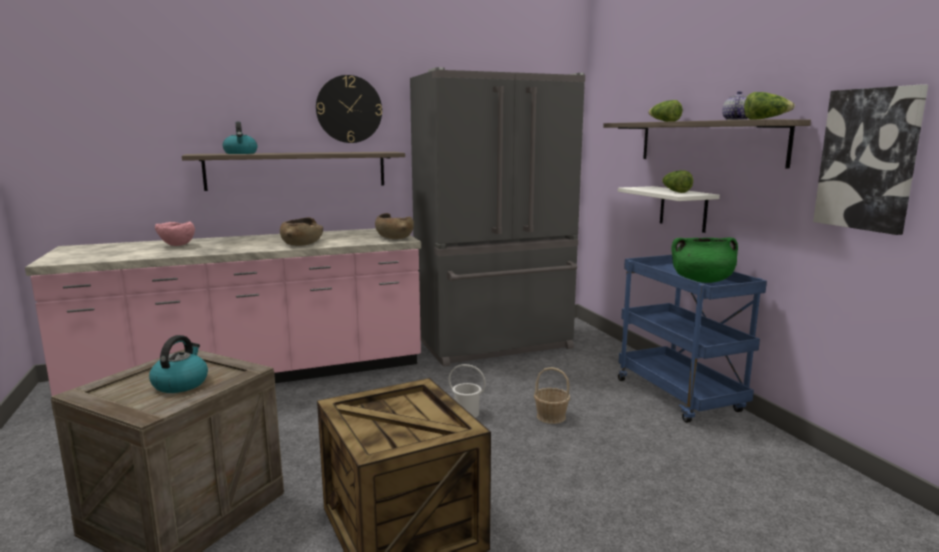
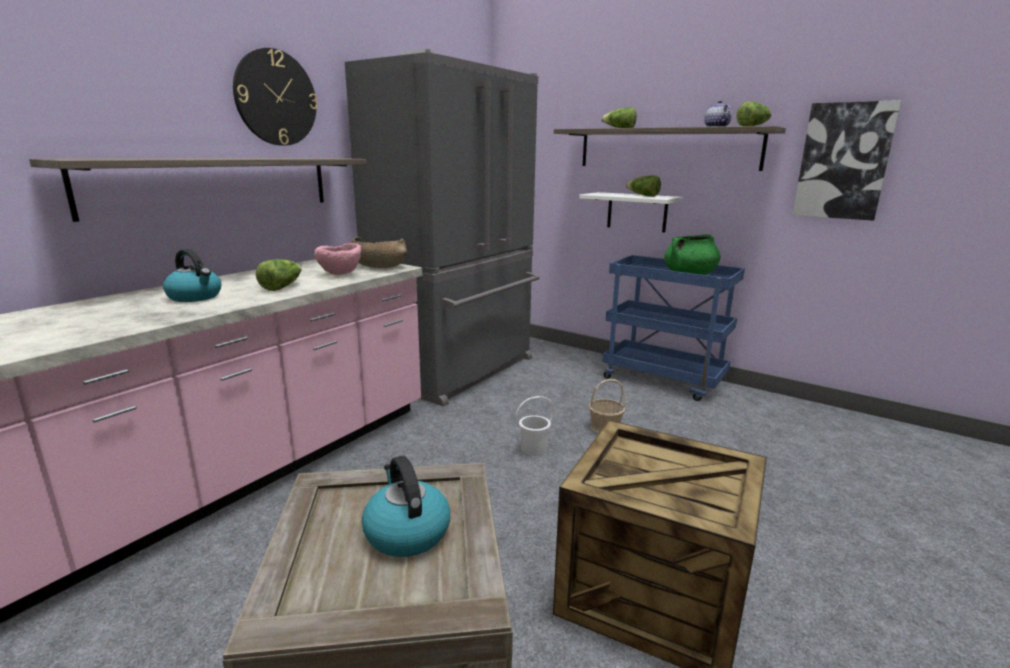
camera: 35 degrees left, 5 degrees up
(176, 246) = (72, 318): pink bowl -> pink bowl (340, 275)
(241, 153) = (143, 158): kettle -> kettle (195, 297)
(302, 243) = (282, 287): brown bowl -> lettuce

